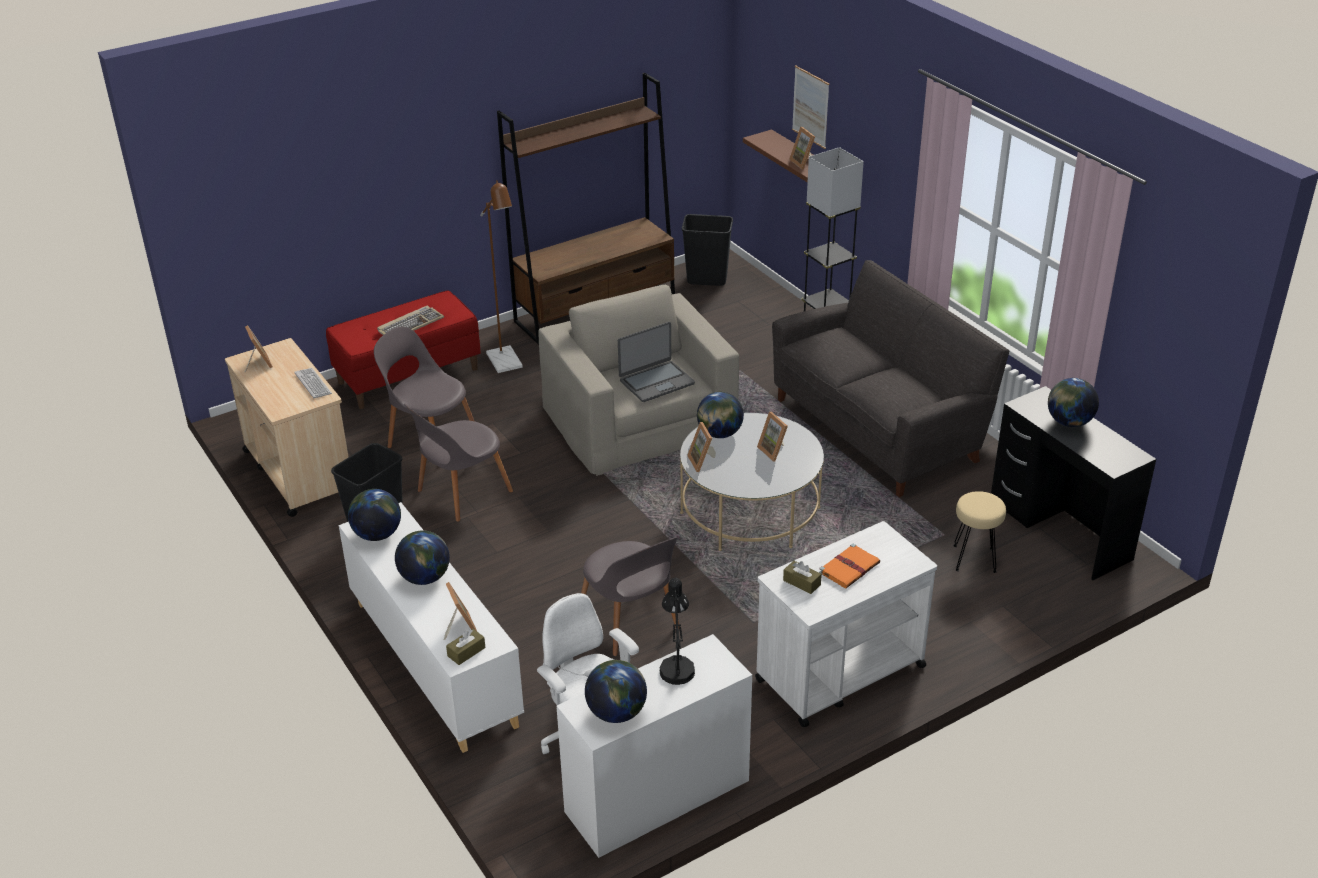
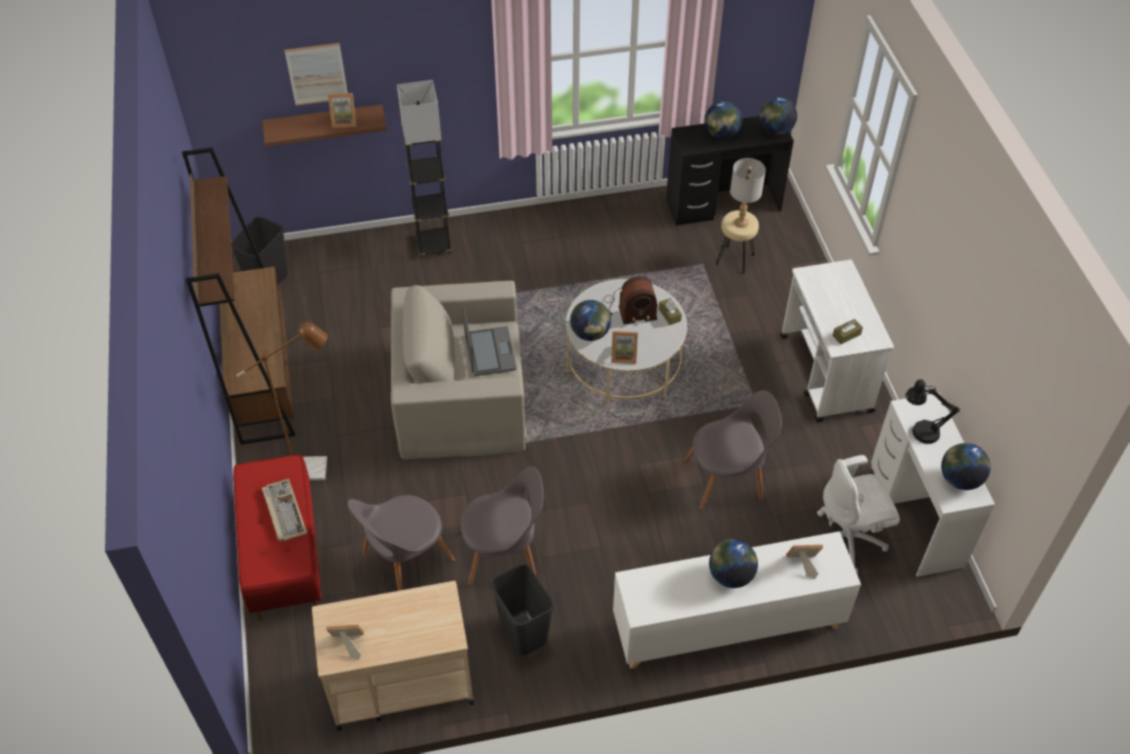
camera: 70 degrees left, 15 degrees up
(313, 384) = (415, 600): keyboard -> none
(377, 534) = (656, 599): globe -> globe (775, 130)
(461, 493) = (504, 553): grey chair -> grey chair turned 75 degrees counterclockwise
(466, 652) = (834, 566): brown tissue box -> brown tissue box (669, 315)
(774, 451) = (629, 308): picture frame -> radio
(850, 568) = (838, 304): orange book -> none
(878, 429) = (558, 251): grey sofa -> none
(979, 504) = (741, 222): none -> grey table lamp

